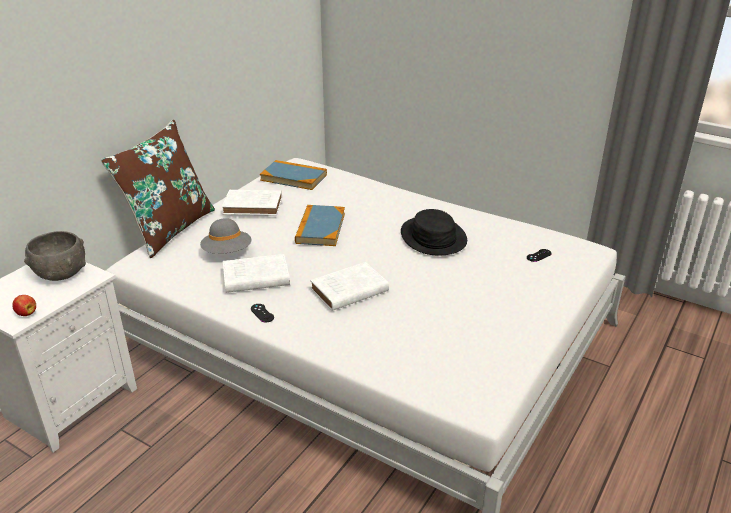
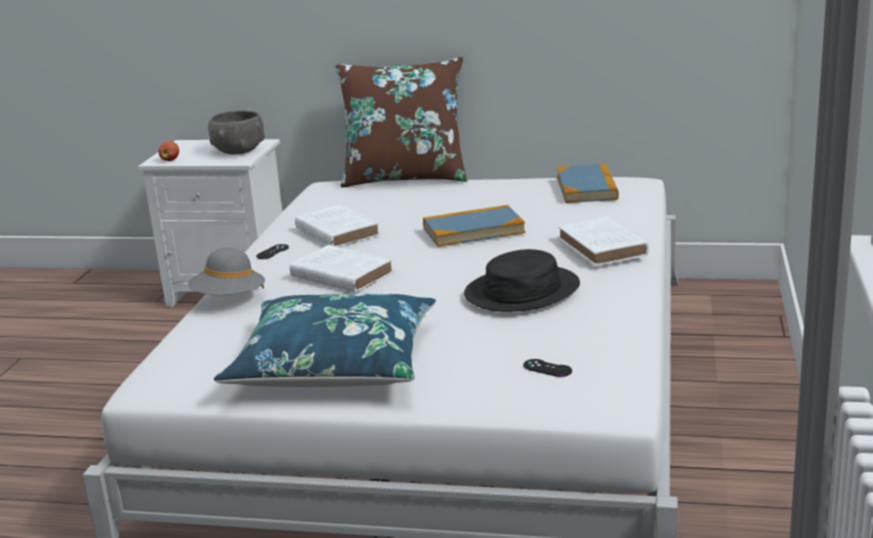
camera: 70 degrees right, 10 degrees down
(227, 252) = (380, 210): grey hat -> grey hat (229, 299)
(254, 206) = (489, 191): white book -> white book (603, 248)
(490, 321) = (334, 364): none -> blue pillow

